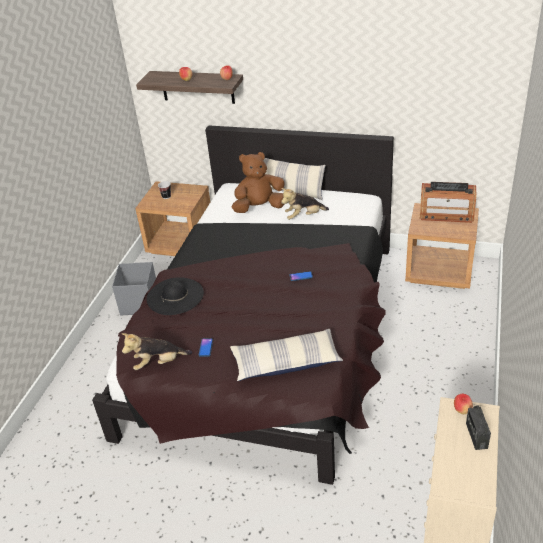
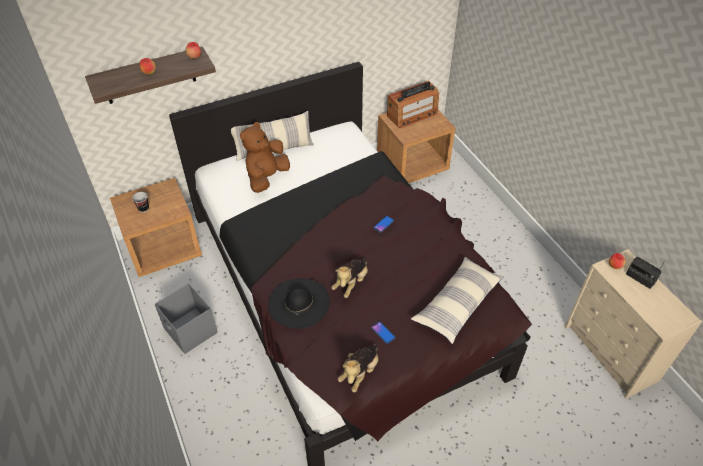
camera: 45 degrees left, 10 degrees up
(304, 216) = (316, 168): plush toy -> plush toy (351, 283)

